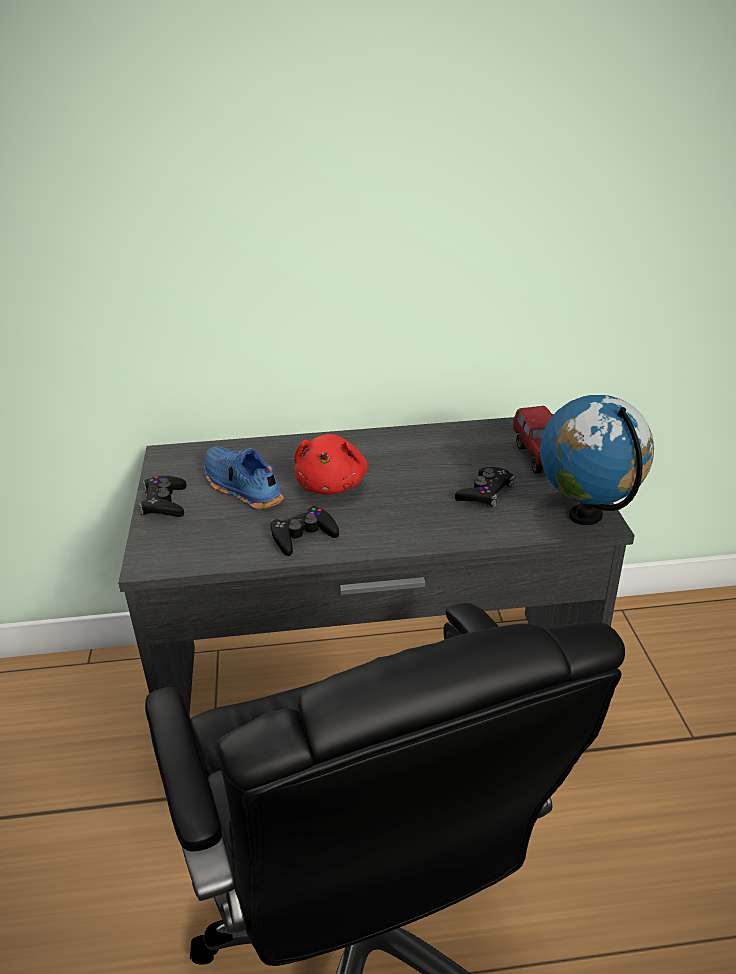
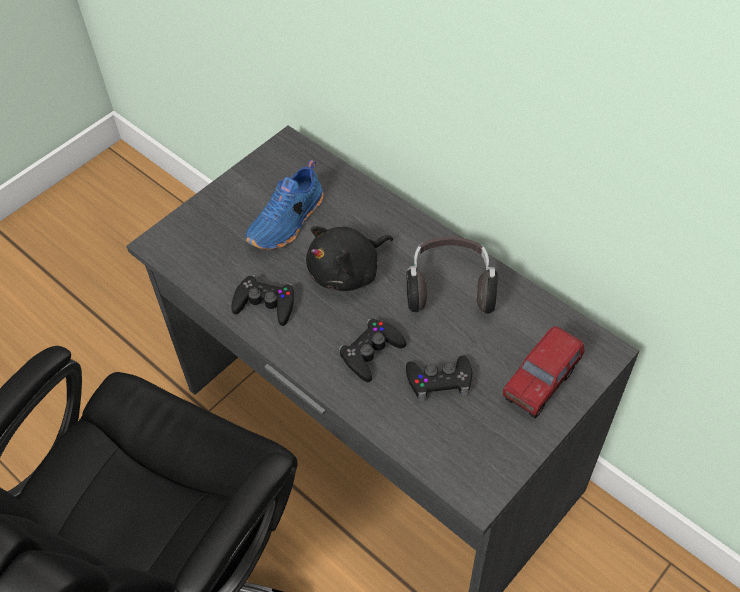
camera: 50 degrees right, 20 degrees up
(164, 503) = (229, 195): black game controller -> black game controller (371, 353)
(241, 488) = (288, 222): blue shoe -> blue shoe turned 150 degrees counterclockwise
(332, 484) = (348, 272): red plush toy -> black plush toy
(411, 451) = (450, 287): none -> headphones
(586, 516) = (477, 477): globe -> none

